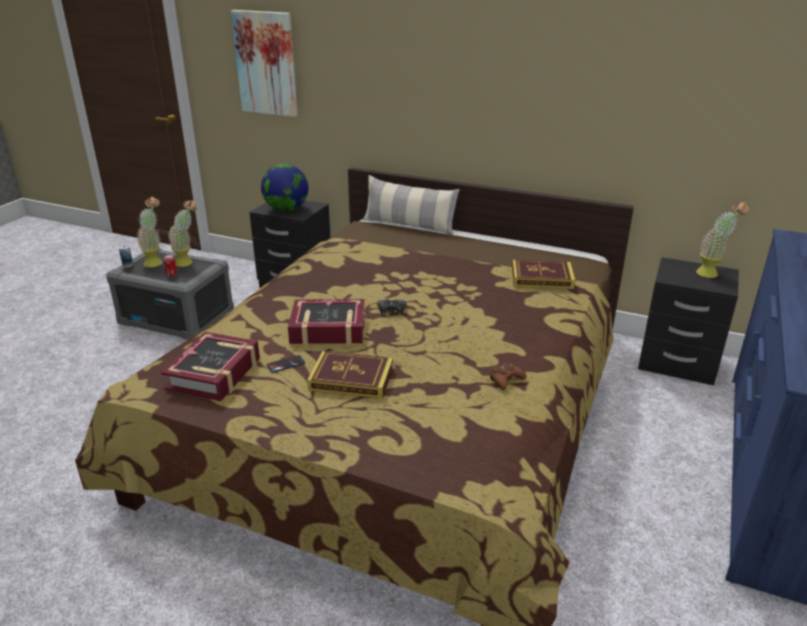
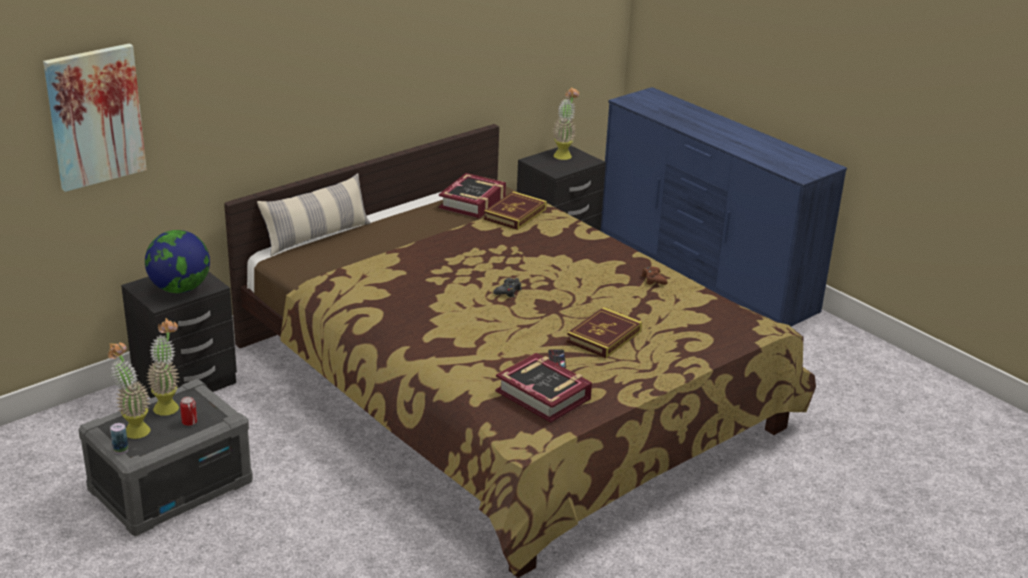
camera: 65 degrees left, 0 degrees up
(328, 329) = (515, 327): book -> book (473, 202)

